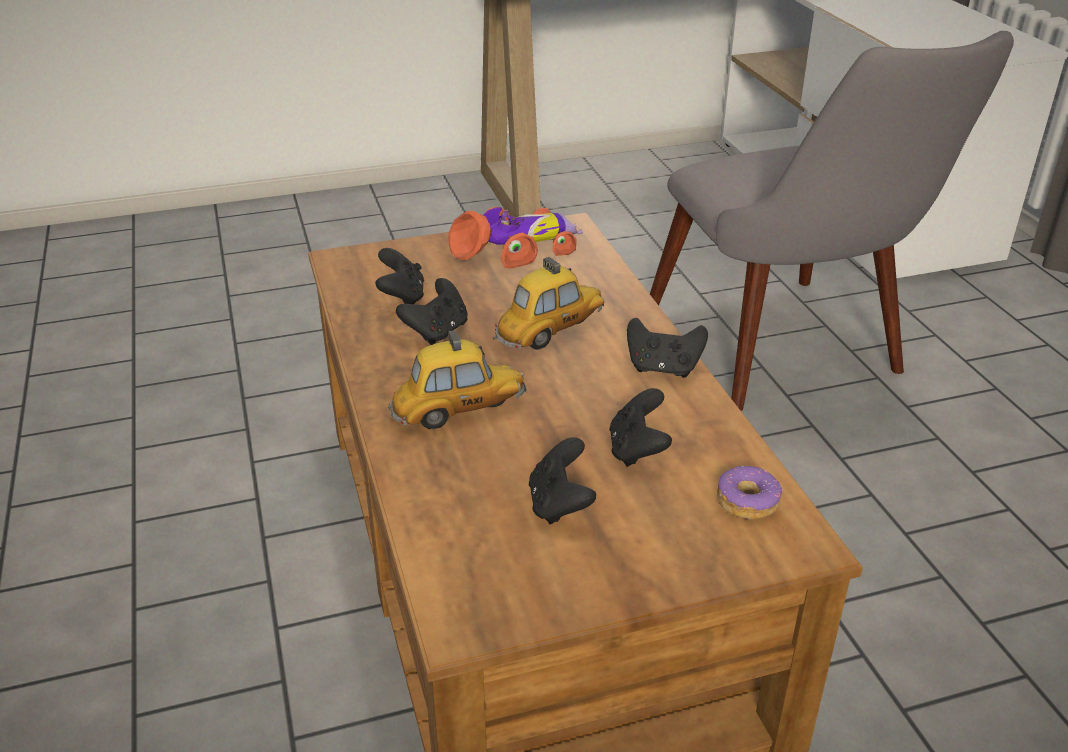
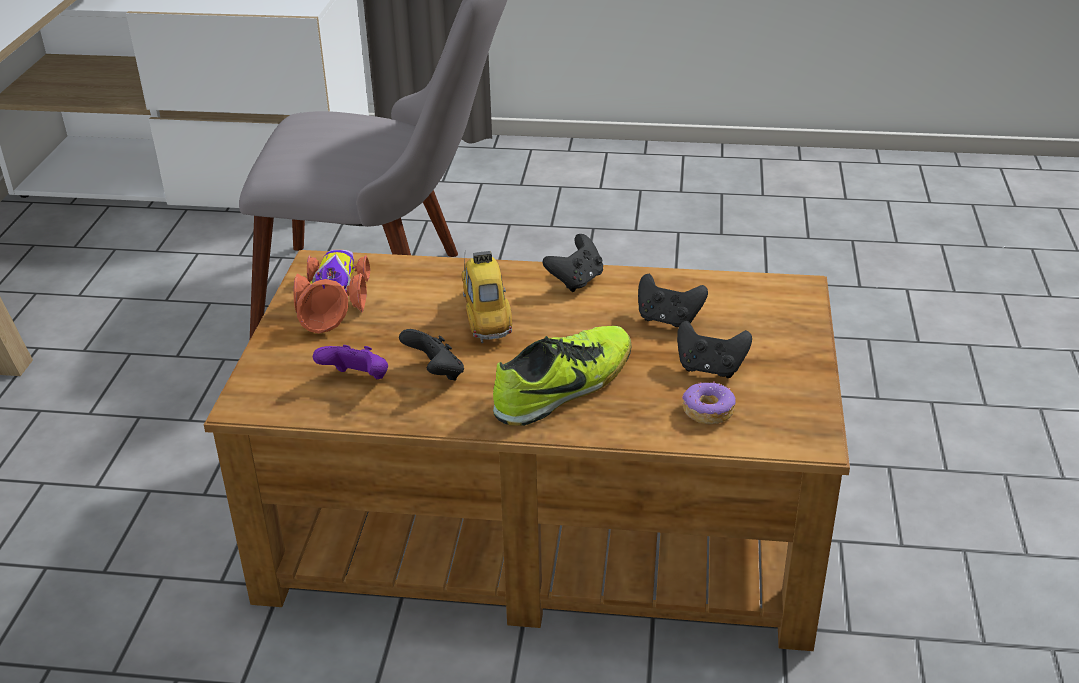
camera: 65 degrees left, 0 degrees up
(402, 297) = (357, 380): black game controller -> purple game controller
(459, 411) = (565, 388): toy car -> shoe
(747, 501) = (748, 294): donut -> donut (707, 411)

